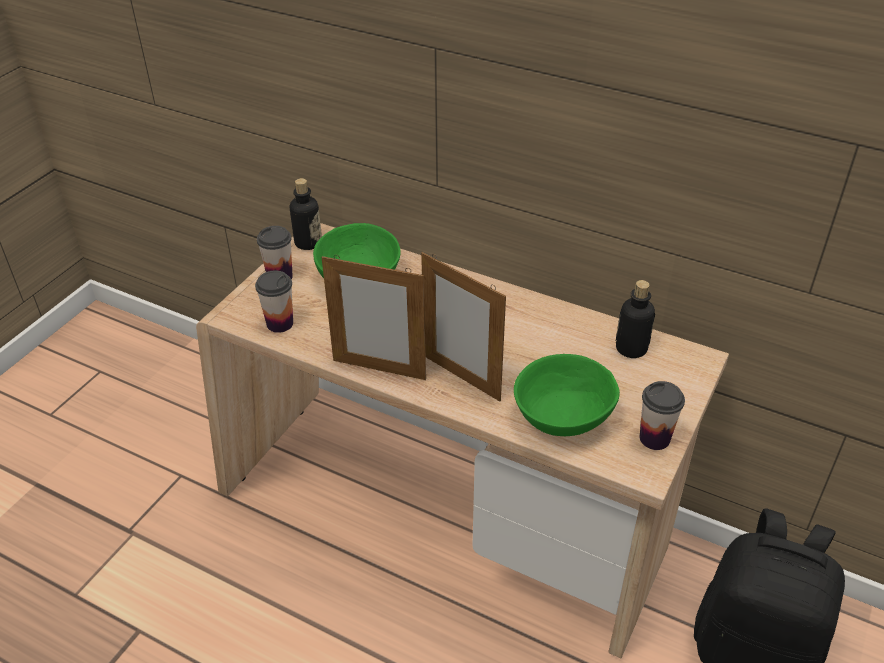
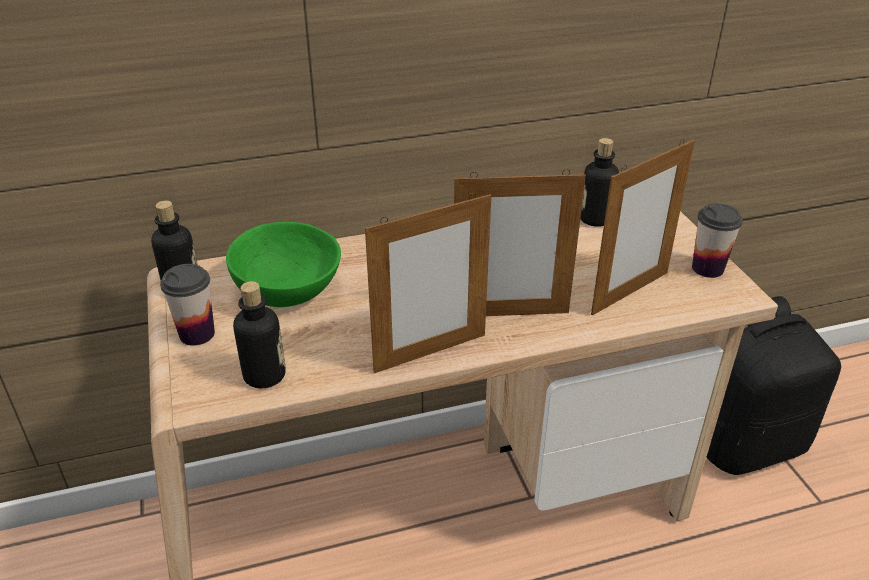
camera: 45 degrees left, 5 degrees down
(280, 323) = (264, 375): cup -> bottle
(564, 416) = (630, 293): green bowl -> picture frame

